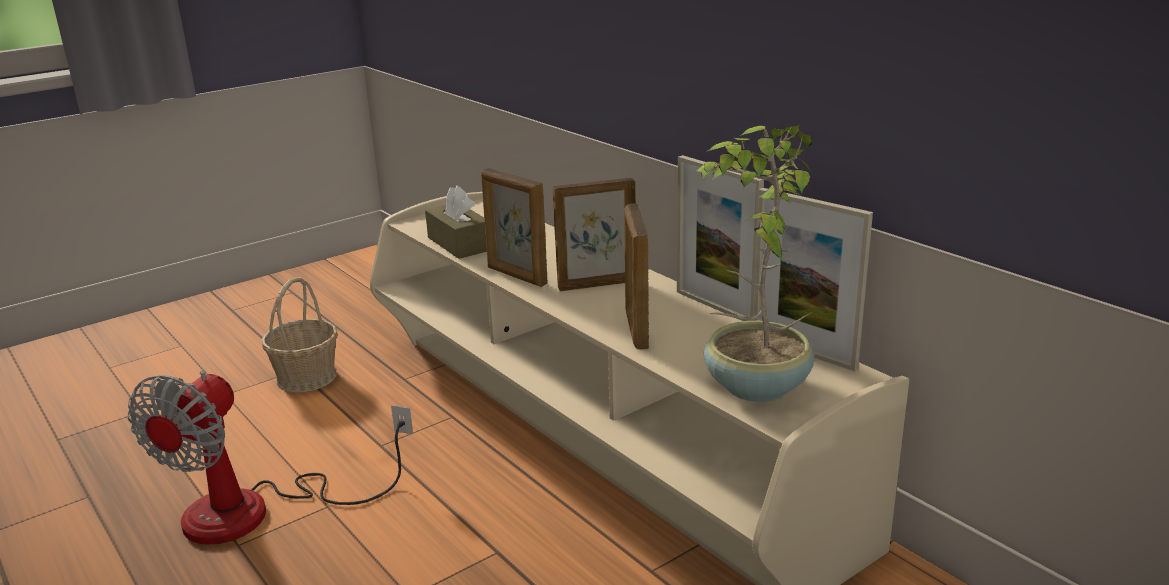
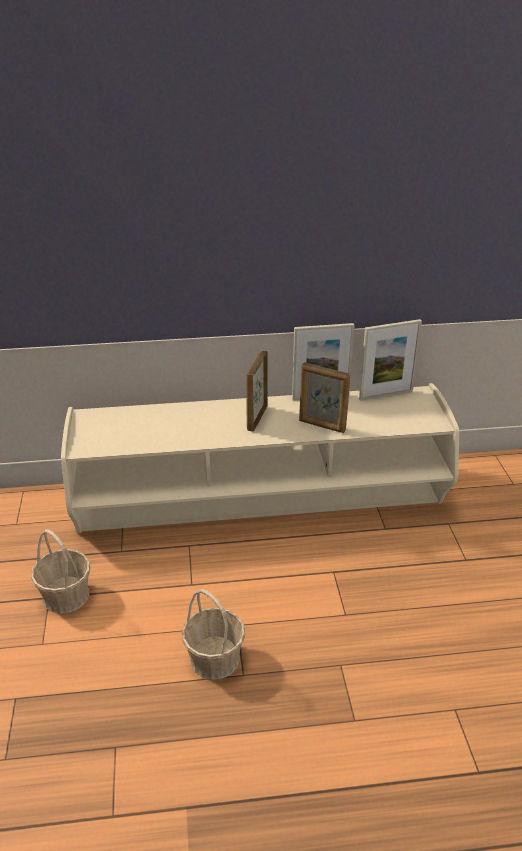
camera: 60 degrees left, 10 degrees up
(257, 511) = (214, 658): fan -> basket
(459, 244) = (142, 442): brown tissue box -> none
(516, 276) = (216, 438): picture frame -> none
(754, 387) = (405, 418): potted plant -> none

